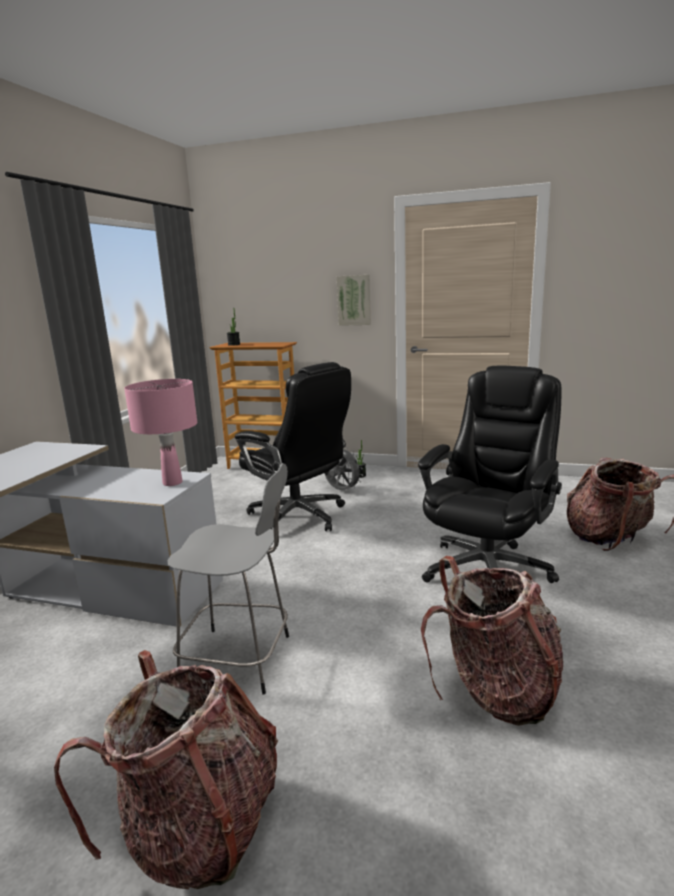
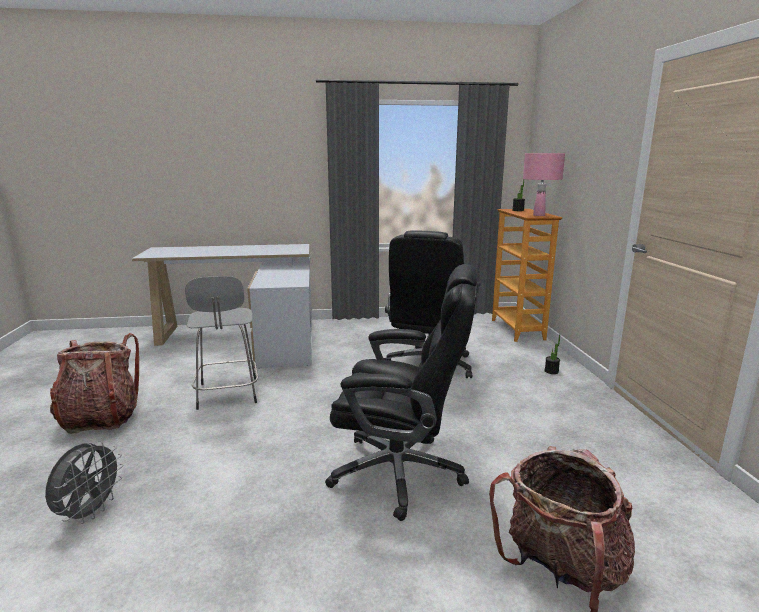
camera: 65 degrees right, 0 degrees up
(172, 483) = (285, 283): pink table lamp -> pink table lamp (538, 215)
(341, 491) = (503, 371): grey fan -> grey fan (90, 512)
(354, 300) = (606, 179): picture -> none
(496, 690) = (208, 497): backpack -> none

